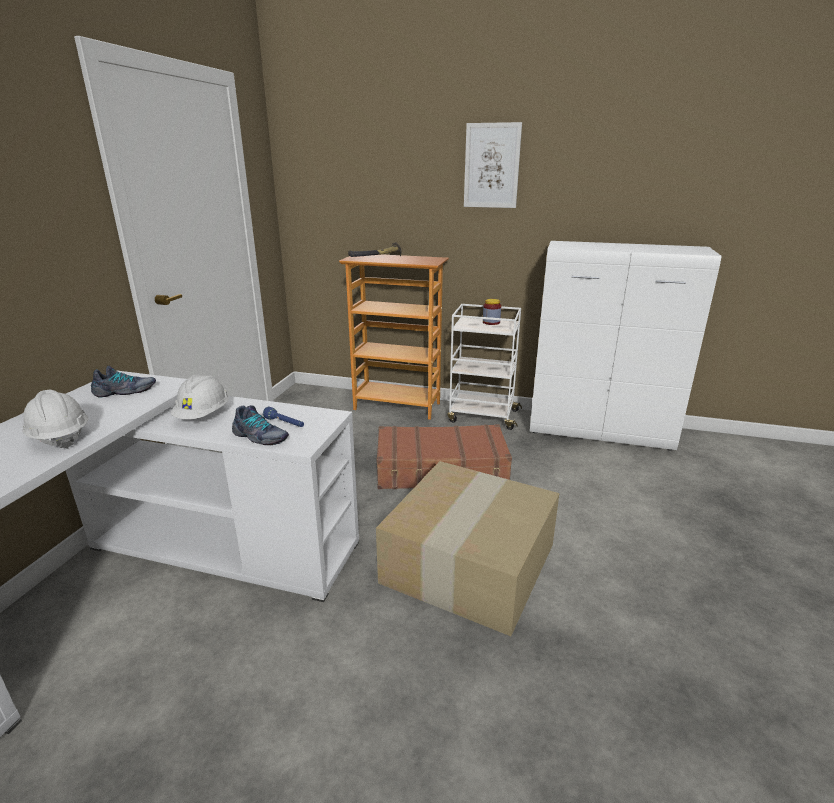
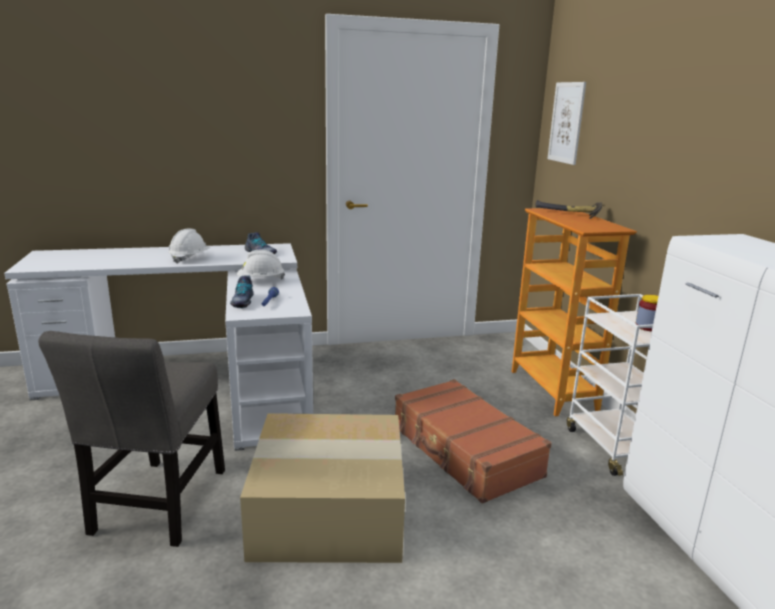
camera: 60 degrees right, 5 degrees down
(381, 690) = (158, 506): none -> grey chair
(491, 166) = (702, 119): picture -> picture (566, 122)

